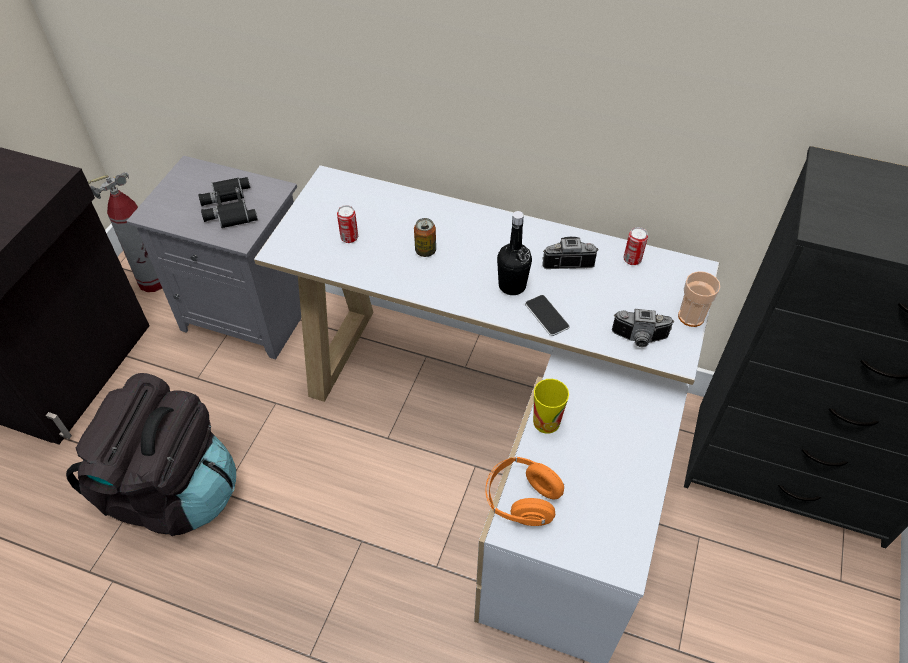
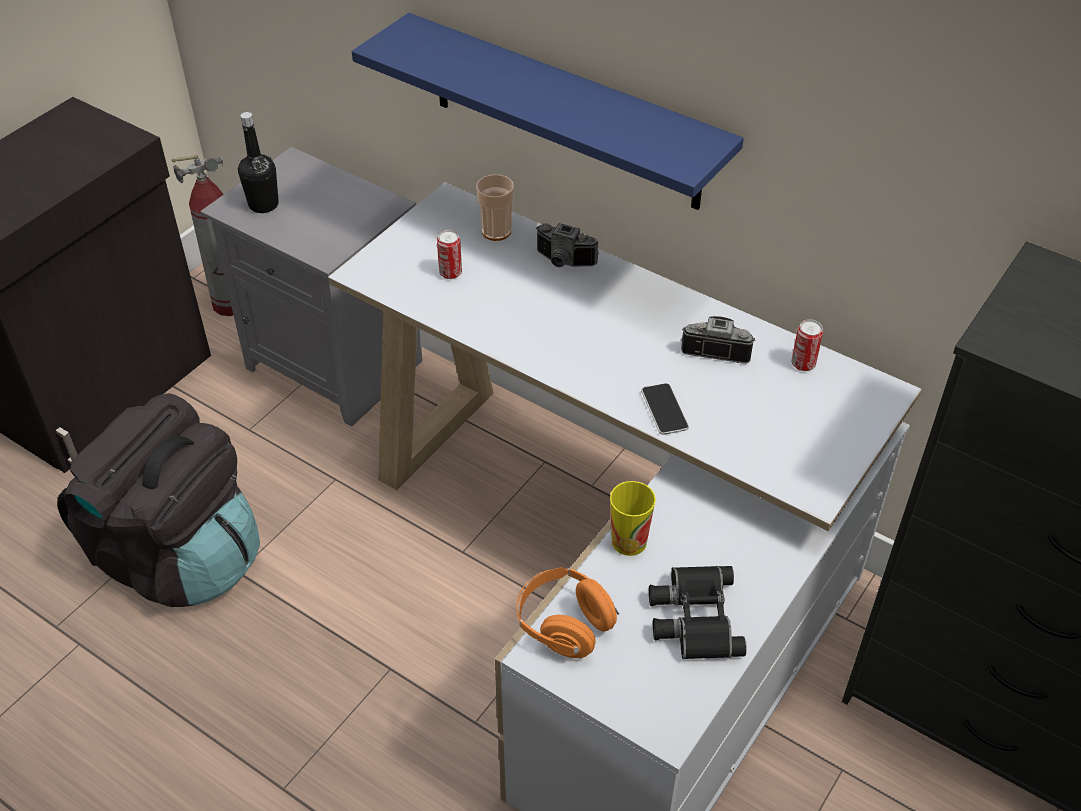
camera: 15 degrees right, 5 degrees down
(228, 207) = (324, 216): black binoculars -> black binoculars (693, 617)
(418, 99) = (565, 113): none -> blue shelf
(425, 251) = (539, 305): can -> none
(512, 286) = (633, 366): black bottle -> black bottle (263, 205)
(639, 339) = (775, 461): camera -> camera (563, 262)
(691, 316) = (855, 447): cup -> cup (496, 231)

